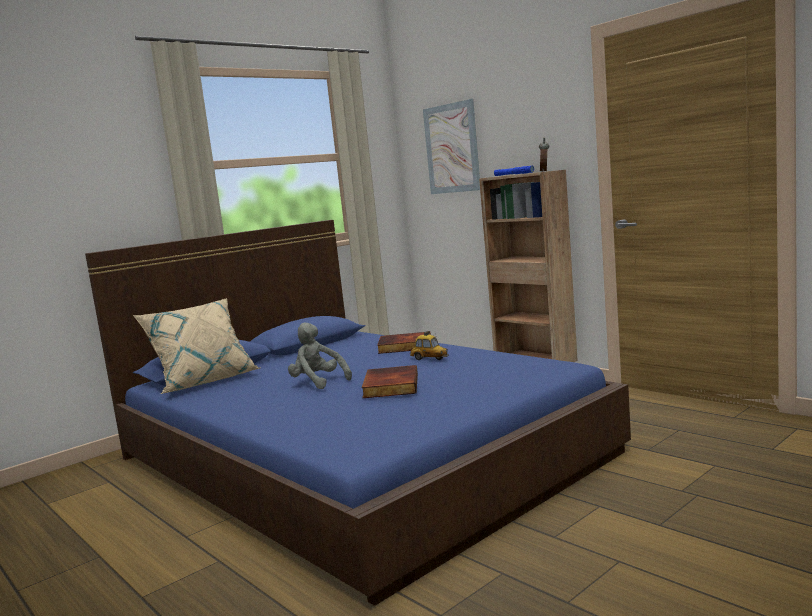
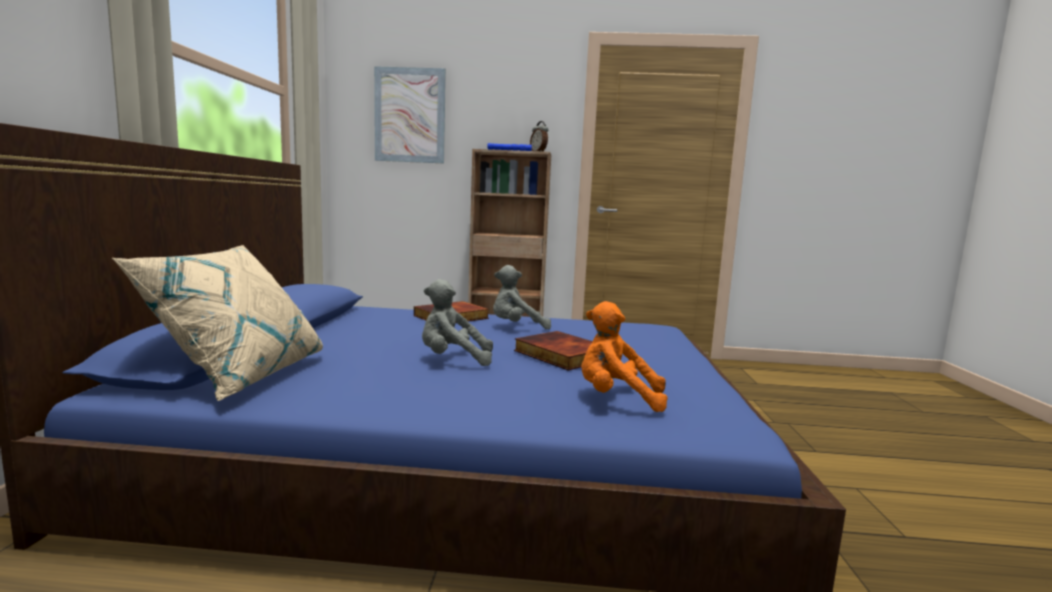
camera: 45 degrees left, 0 degrees up
(338, 421) = (617, 398): none -> orange plush toy
(429, 359) = (516, 327): toy car -> grey plush toy

